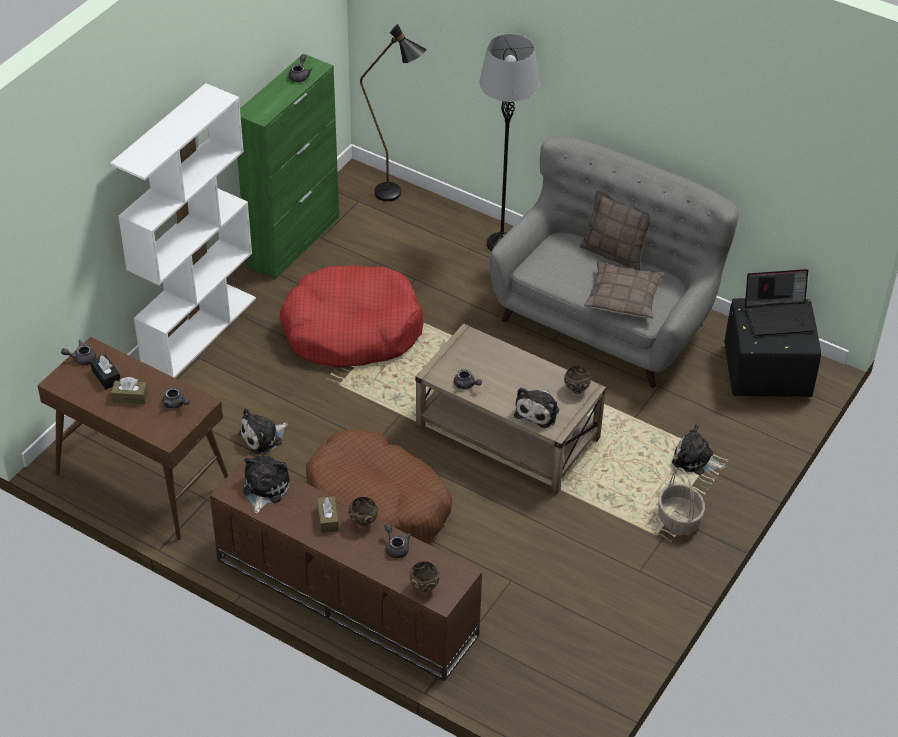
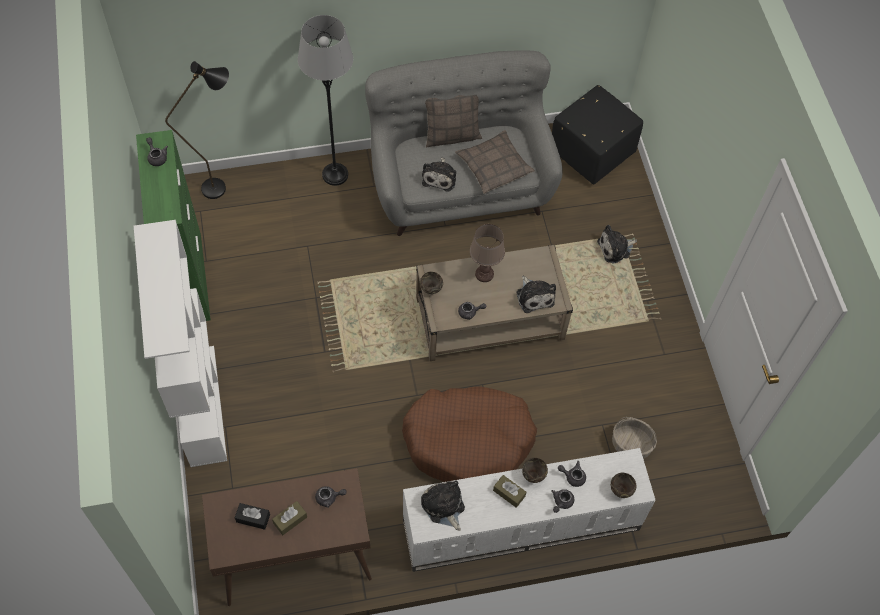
camera: 45 degrees left, 15 degrees up
(81, 358) = (216, 519): grey teapot -> grey teapot (561, 502)
(263, 437) = (340, 452): plush toy -> plush toy (440, 177)
(344, 597) = (520, 526): brown tv stand -> white tv stand
(351, 330) = (308, 319): red dog bed -> none
(514, 367) = (484, 274): none -> brown table lamp
(576, 390) = (539, 261): brown bowl -> brown bowl (430, 290)
(678, 519) = (648, 298): basket -> basket (630, 445)
(778, 316) = (596, 111): laptop -> none

